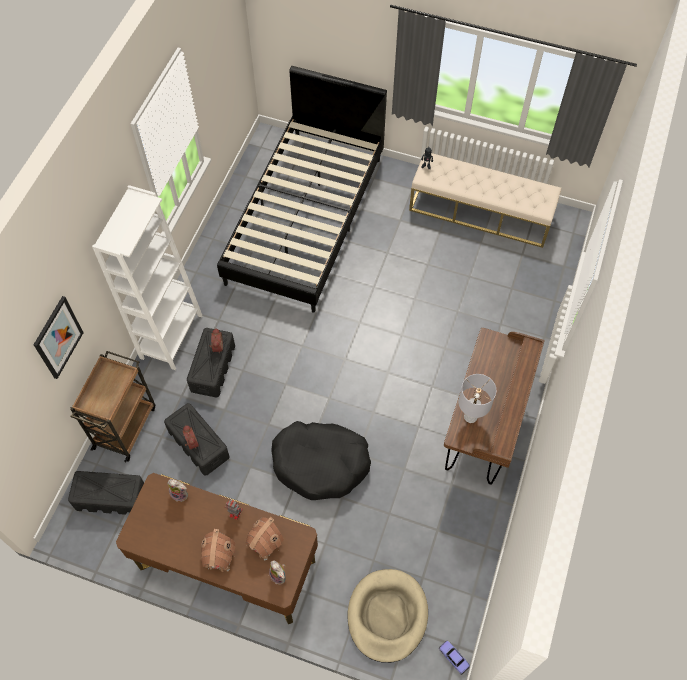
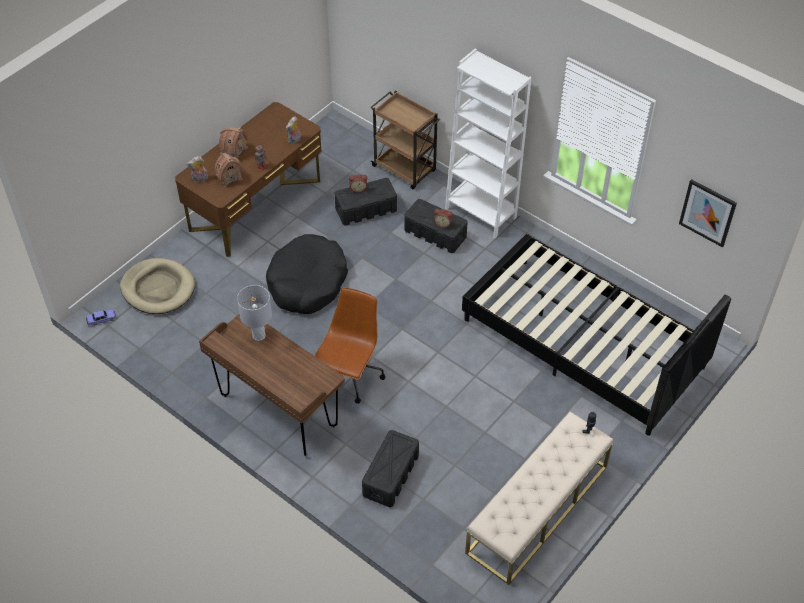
camera: 110 degrees right, 10 degrees down
(58, 337) = (420, 45): picture -> picture (707, 212)
(110, 497) = (346, 151): black storage box -> black storage box (391, 475)
(419, 383) = (350, 377): none -> brown office chair

